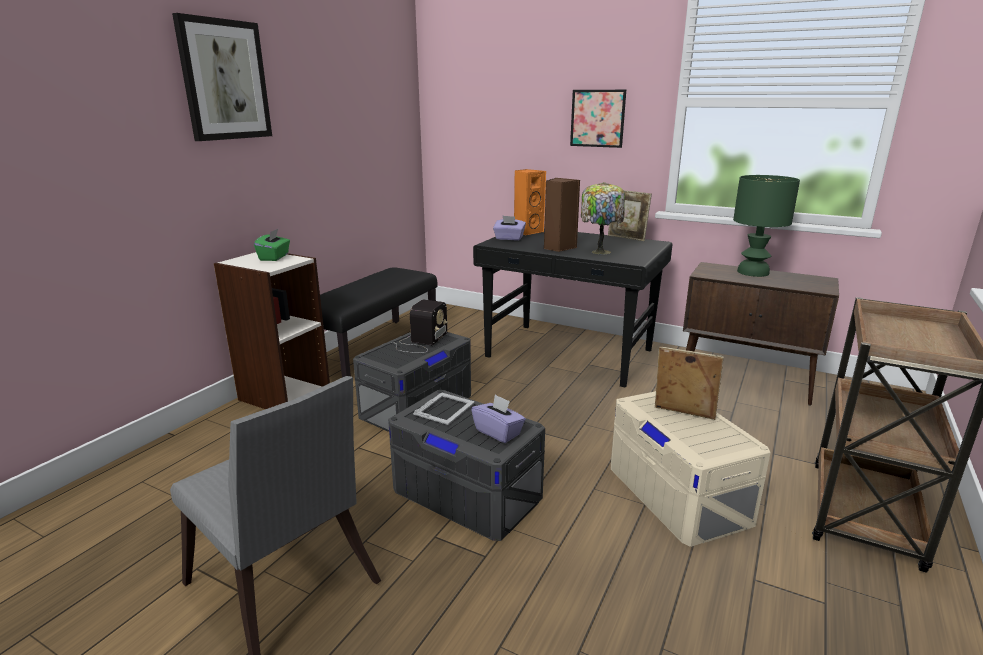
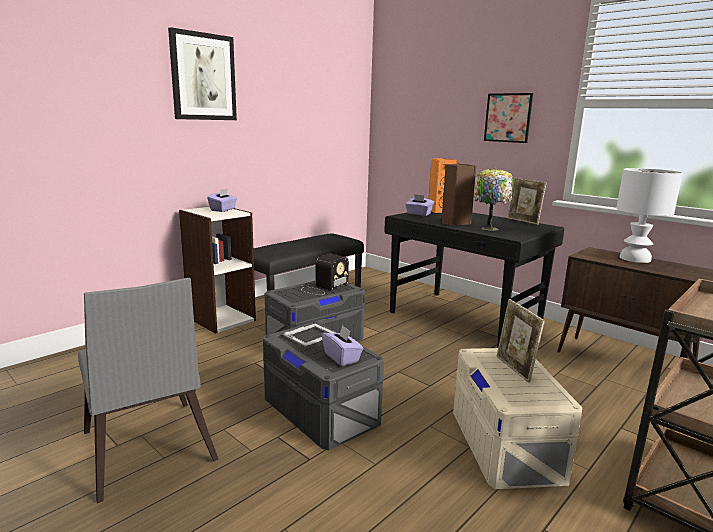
camera: 15 degrees right, 5 degrees down
(274, 257) = (223, 210): green tissue box -> purple tissue box
(683, 414) = (514, 369): picture frame -> picture frame turned 150 degrees counterclockwise
(753, 272) = (635, 259): green table lamp -> white table lamp

